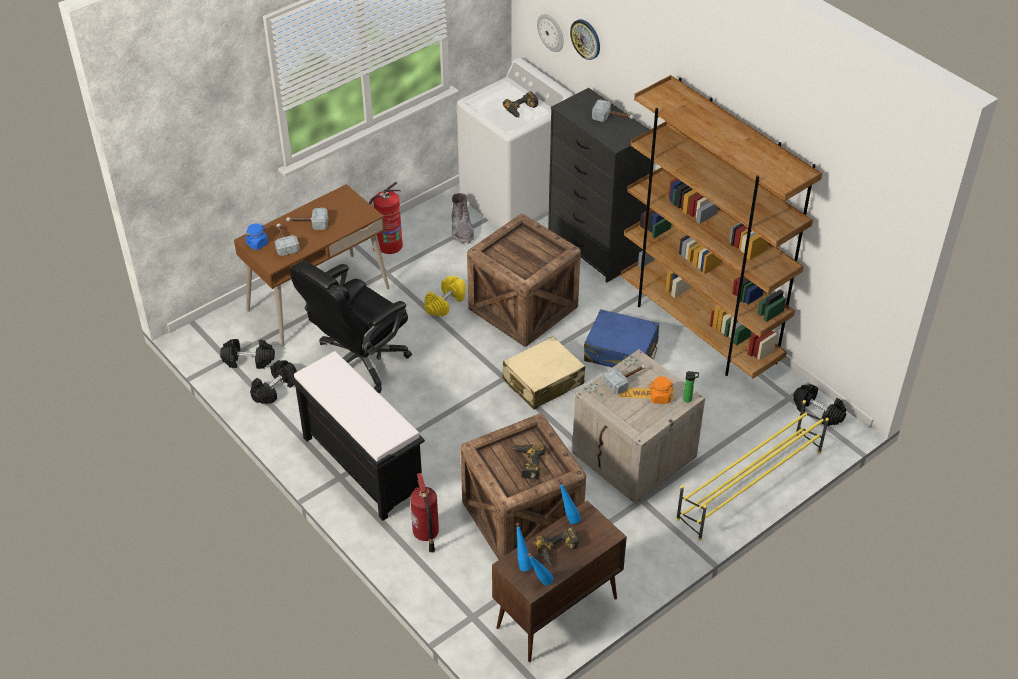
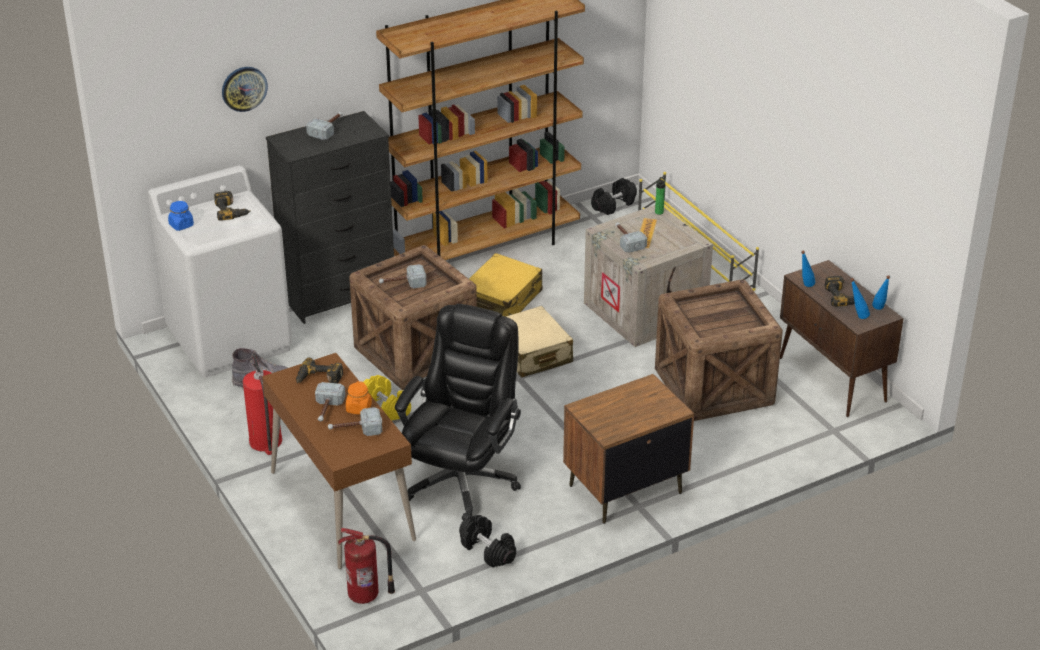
camera: 80 degrees left, 10 degrees down
(249, 360) = (431, 571): black dumbbell -> none
(257, 243) = (349, 451): blue jar -> blue jar (181, 225)
(358, 362) = (462, 480): black office chair -> black office chair turned 120 degrees counterclockwise
(361, 465) = (624, 489): black bench -> brown nightstand
(426, 534) = (728, 451): fire extinguisher -> fire extinguisher (366, 595)
(519, 247) = (402, 284): none -> hammer
(526, 463) = (721, 312): power drill -> power drill (318, 379)
(551, 32) = (189, 122): wall clock -> none
(621, 351) = (502, 299): blue suitcase -> yellow suitcase
(660, 397) = (653, 226): orange jar -> orange jar (359, 408)

